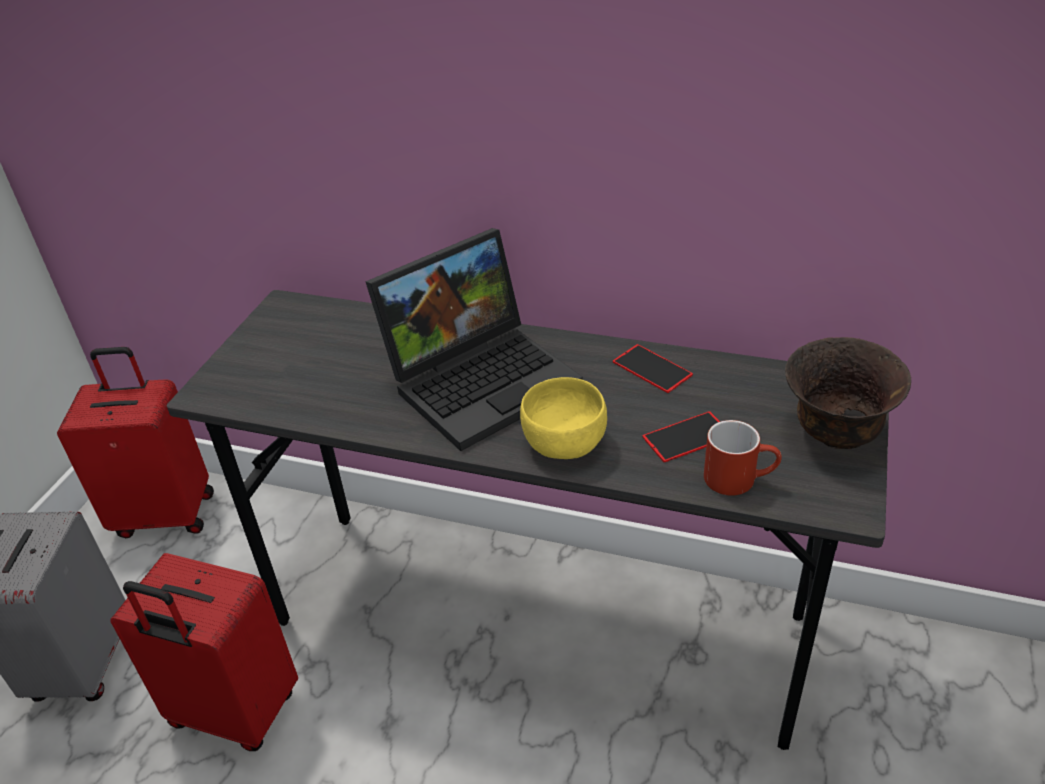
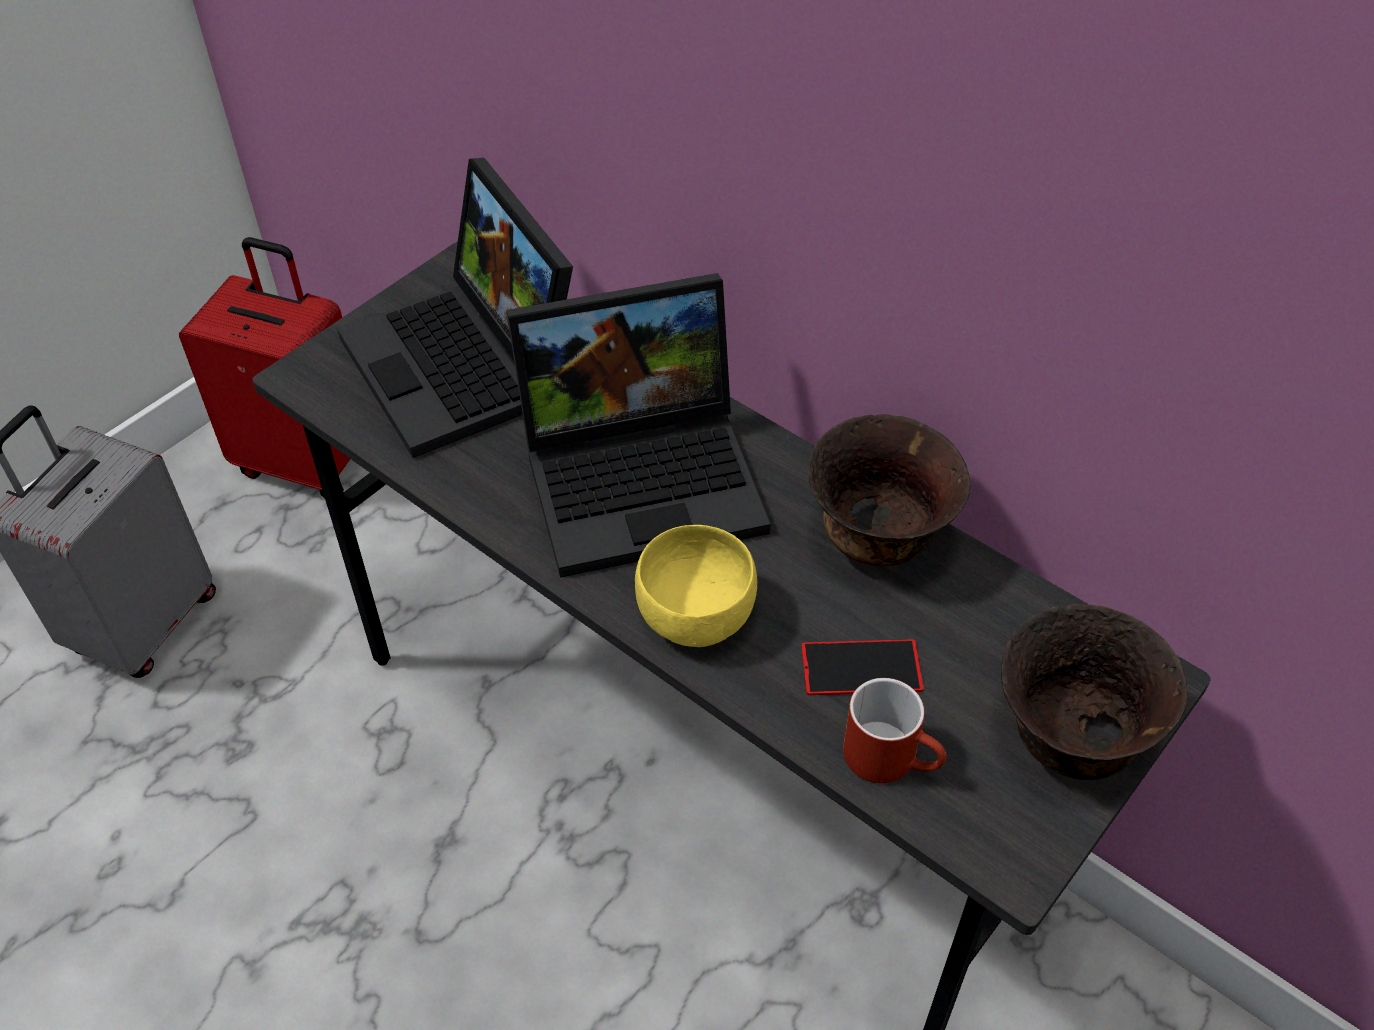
camera: 20 degrees right, 10 degrees up
(233, 713) = (278, 755): red suitcase -> none
(321, 354) = (467, 366): none -> laptop
(652, 368) = (878, 541): phone -> brown bowl

